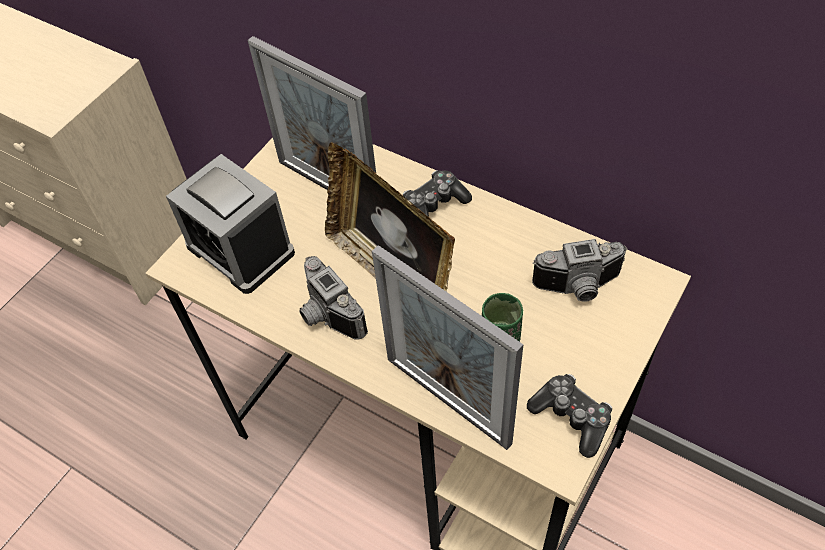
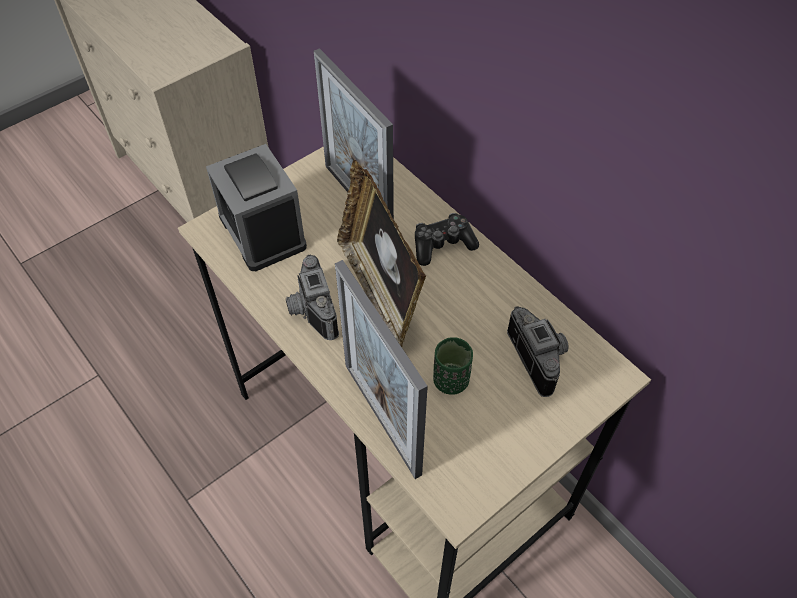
camera: 15 degrees right, 0 degrees up
(571, 417) = (484, 470): game controller -> none
(579, 288) = (541, 357): camera -> camera turned 120 degrees counterclockwise

